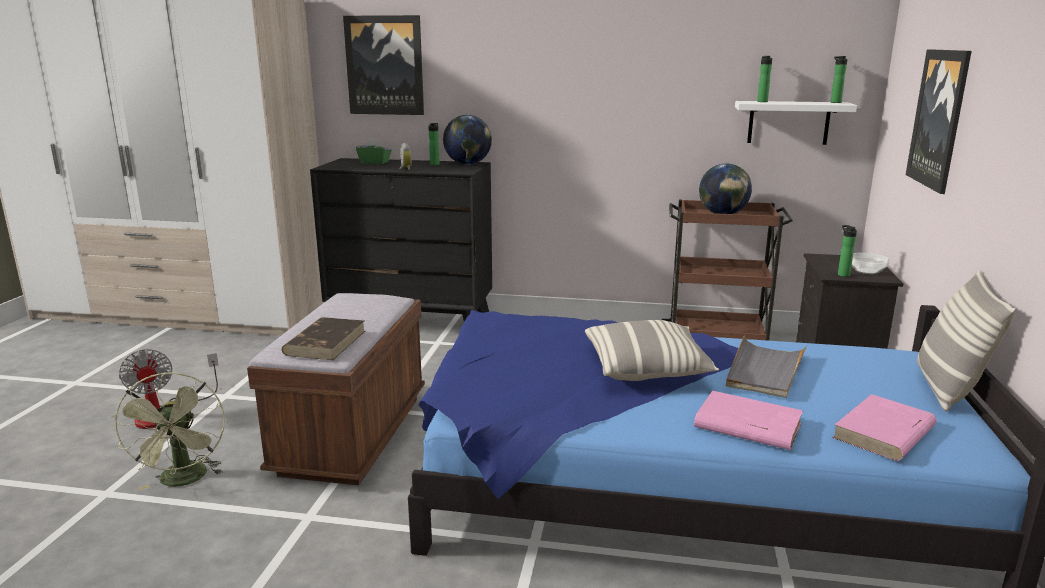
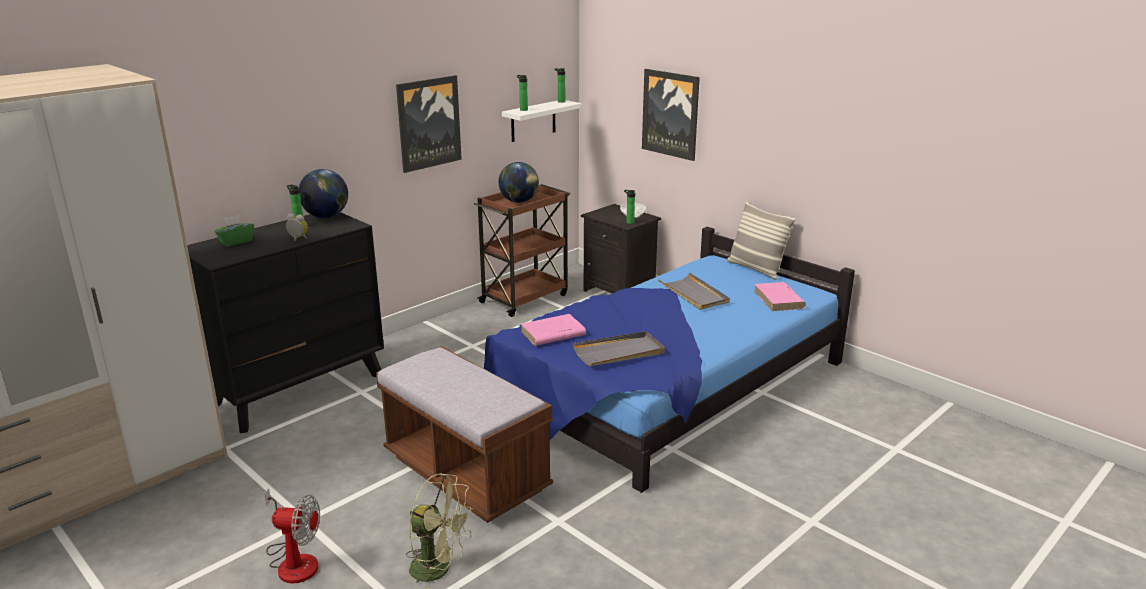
camera: 55 degrees left, 5 degrees up
(326, 342) = (494, 397): brown book -> none
(385, 65) = (211, 136): picture -> picture (428, 123)
(517, 372) = (619, 352): none -> grey tray
(647, 368) = (655, 319): pillow -> none
(746, 426) = (741, 323): pink book -> pink book (552, 334)

